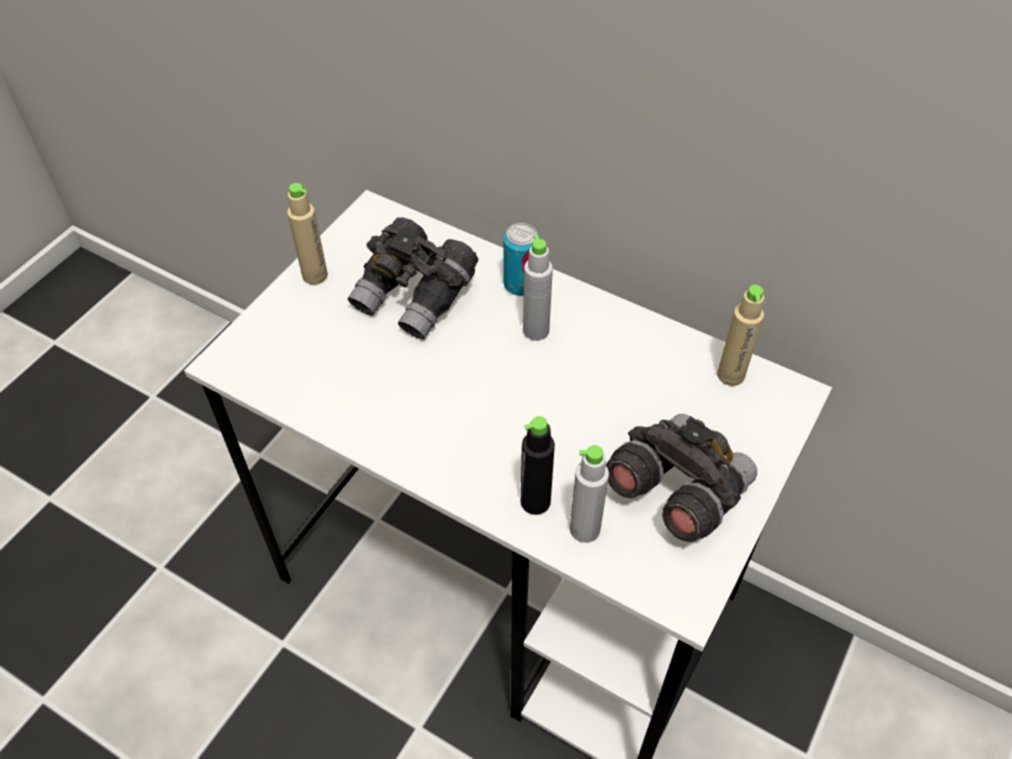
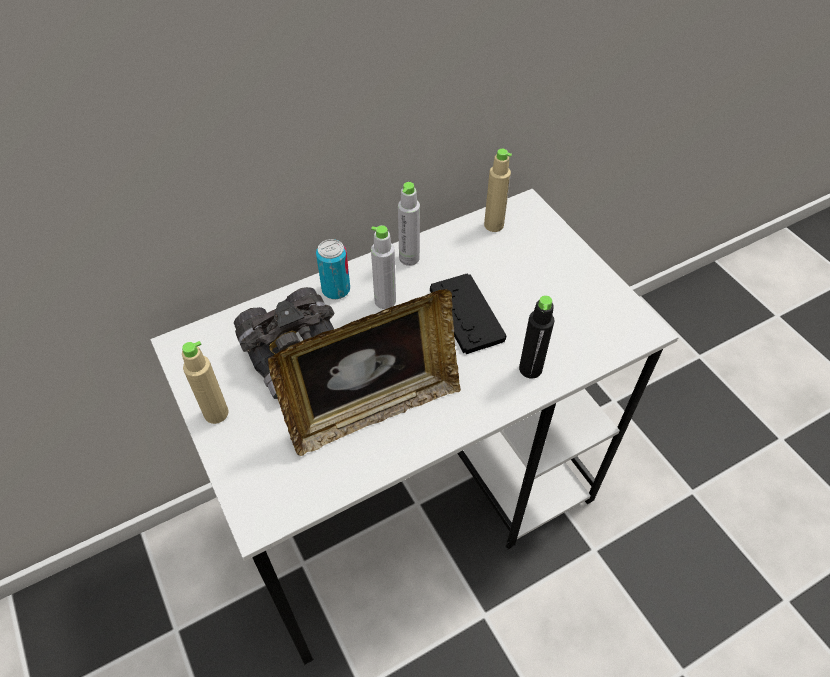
camera: 60 degrees left, 0 degrees up
(391, 386) = (373, 409): none -> picture frame
(571, 409) = (466, 314): none -> black game controller
(584, 529) = (567, 353): grey bottle -> grey bottle (409, 258)
(676, 491) = (564, 294): grey binoculars -> none

